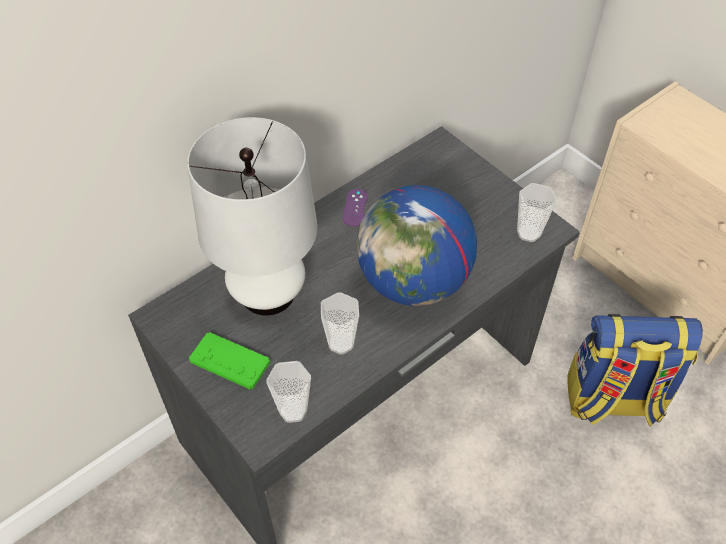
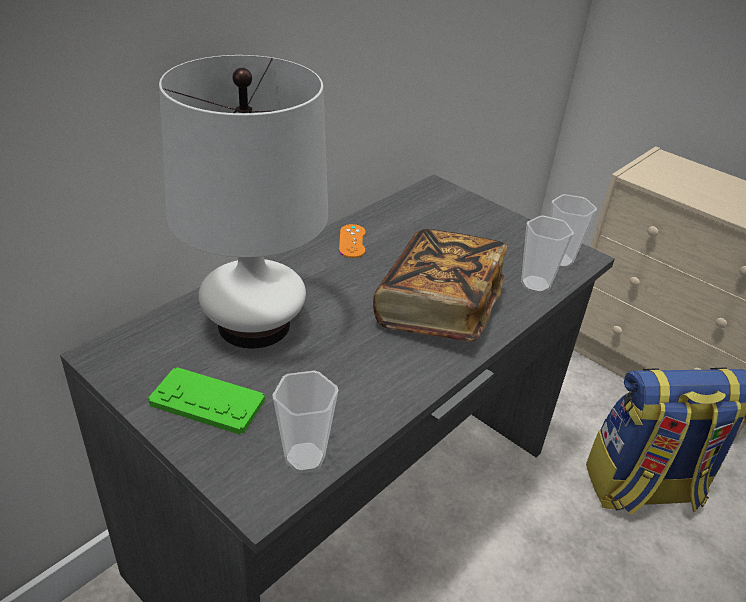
camera: 10 degrees left, 15 degrees down
(341, 343) = (359, 375): cup -> cup (535, 285)
(355, 207) = (352, 241): purple game controller -> orange game controller
(413, 282) = (438, 308): globe -> book

